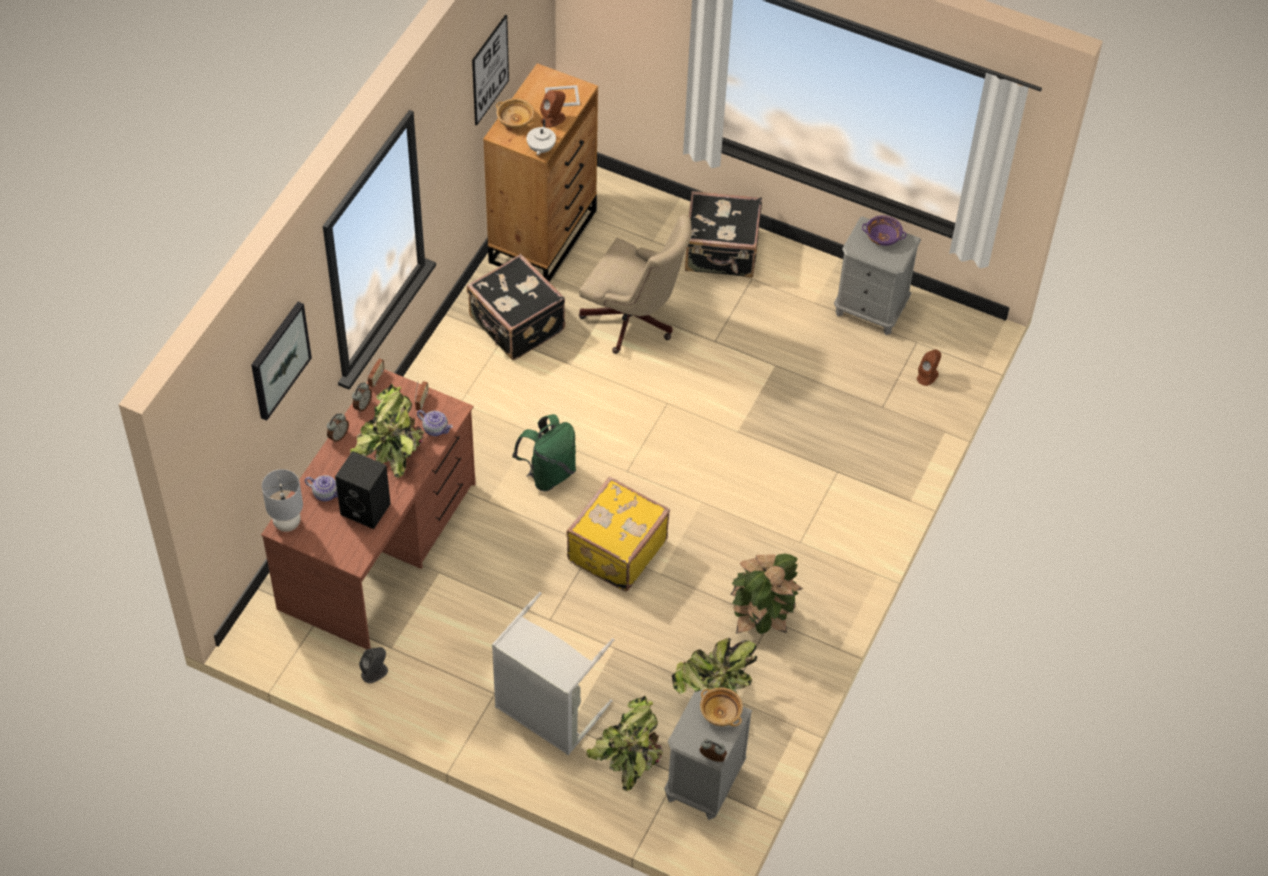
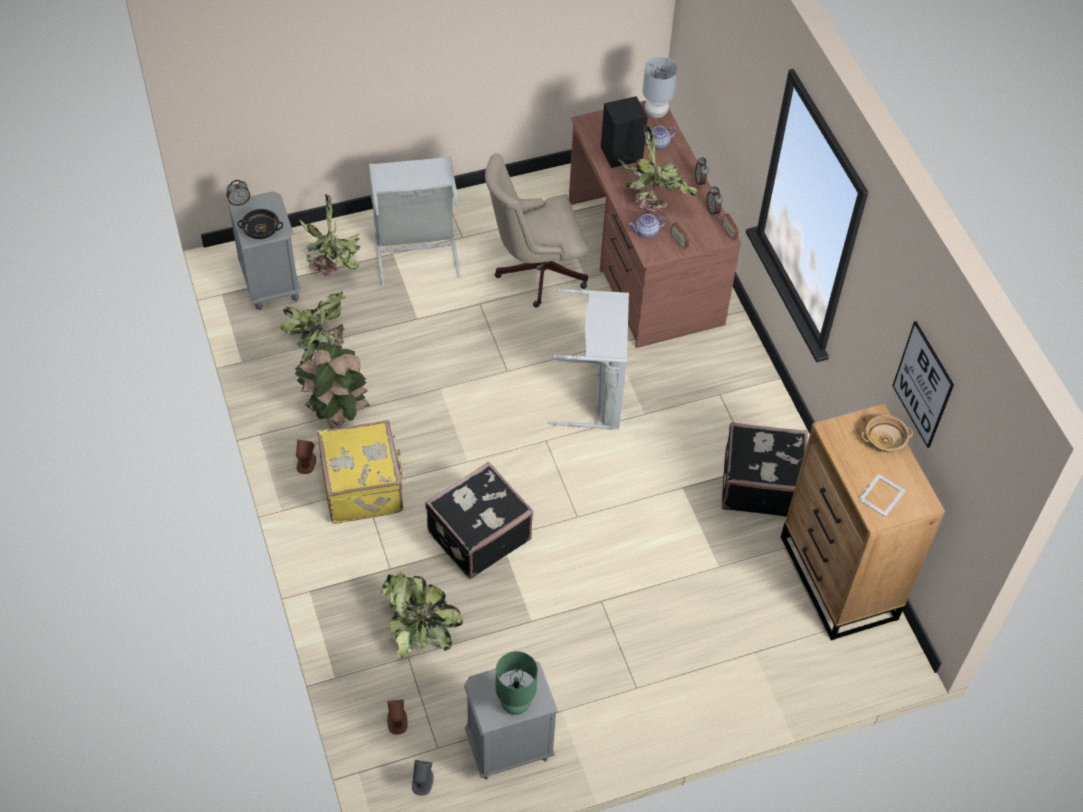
camera: 135 degrees right, 0 degrees up
(279, 360) = (738, 67): picture -> none
(374, 672) = (549, 195): grey speaker -> grey speaker (422, 782)
(540, 149) = (831, 431): white teapot -> none
(548, 473) = (597, 394): green backpack -> grey laundry basket
(553, 119) = (859, 467): brown speaker -> brown speaker (306, 463)
(615, 549) = (489, 380): yellow suitcase -> yellow suitcase (364, 486)
(634, 321) = (680, 564): beige office chair -> beige office chair (535, 271)
(721, 253) = (687, 691): black suitcase -> black suitcase (477, 535)
(721, 712) = (261, 231): beige bowl -> black bowl
(857, 418) = (418, 628): none -> potted plant
(883, 237) = (515, 704): purple bowl -> green table lamp

